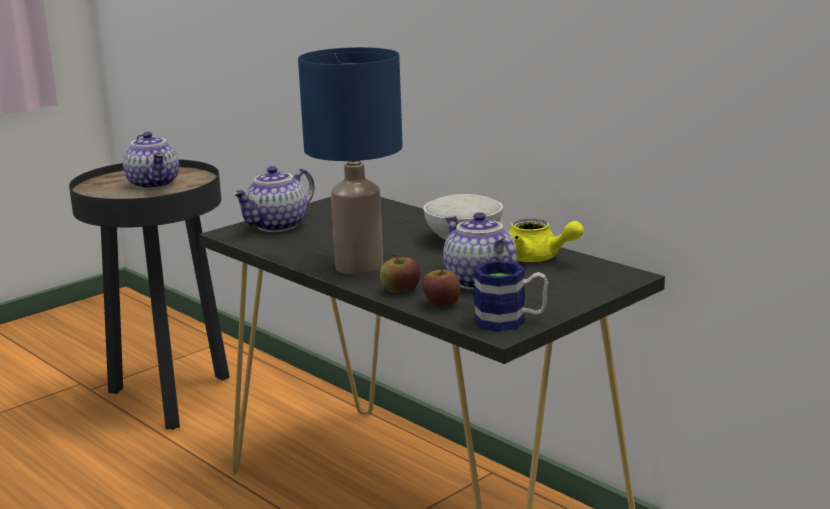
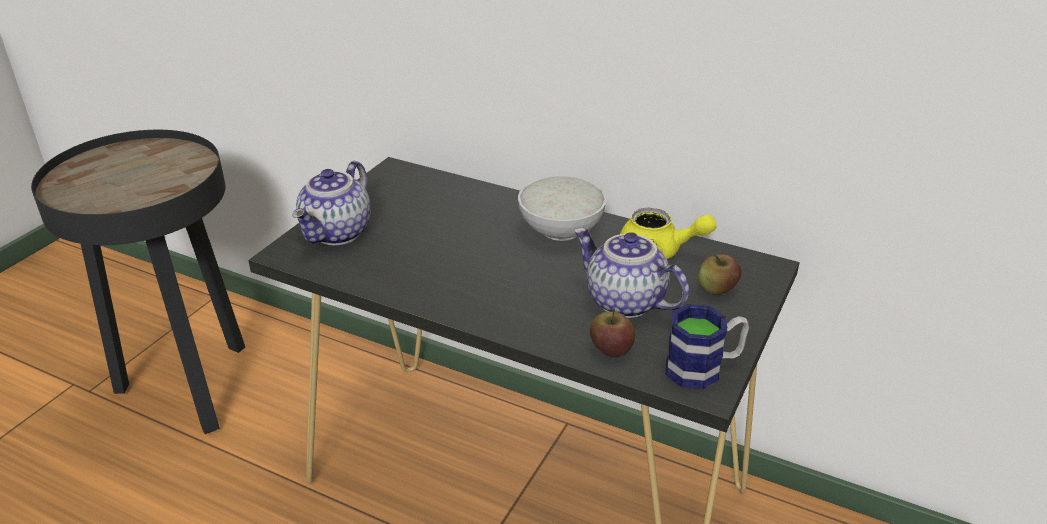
camera: 20 degrees left, 15 degrees up
(155, 184) = (141, 174): teapot -> none
(357, 267) = (476, 296): blue table lamp -> none
(400, 290) = (551, 332): apple -> apple (717, 289)

